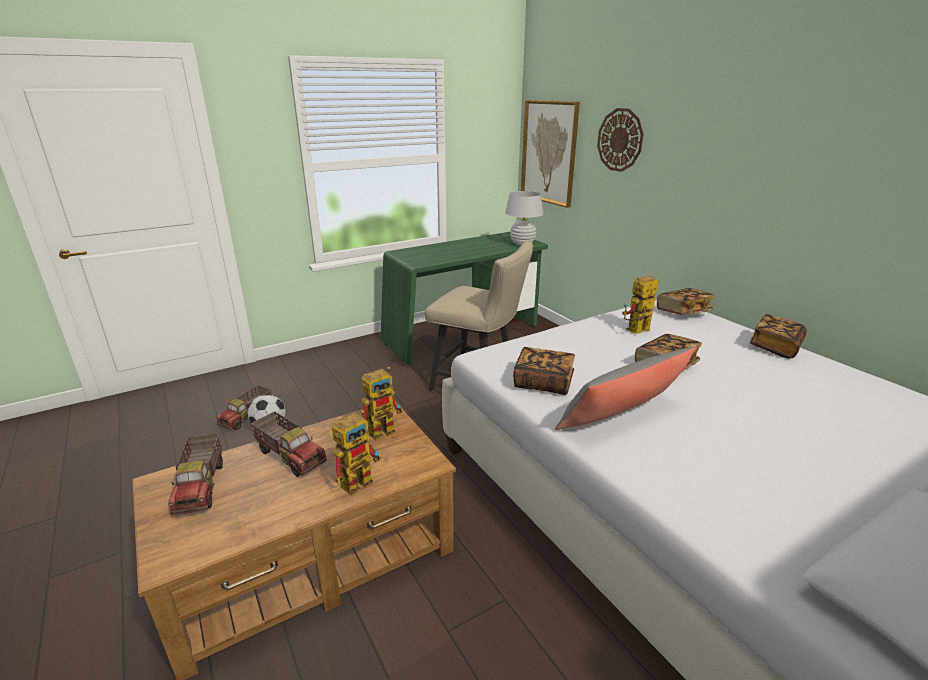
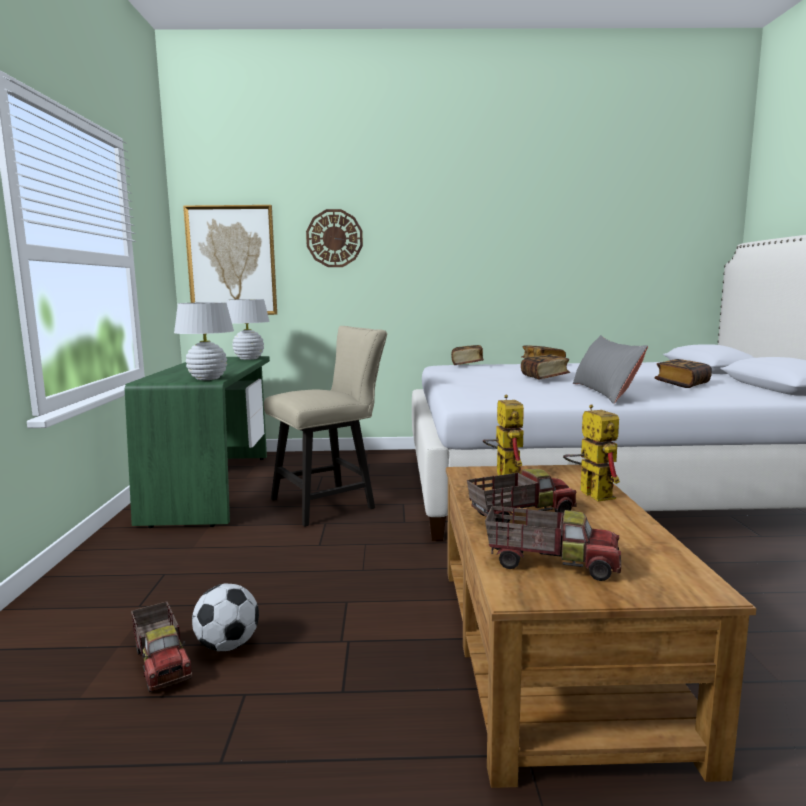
camera: 60 degrees left, 15 degrees down
(421, 261) = (207, 378): none -> white table lamp
(543, 383) = (537, 397): book -> book (682, 384)
(636, 331) = (482, 374): toy robot -> none

